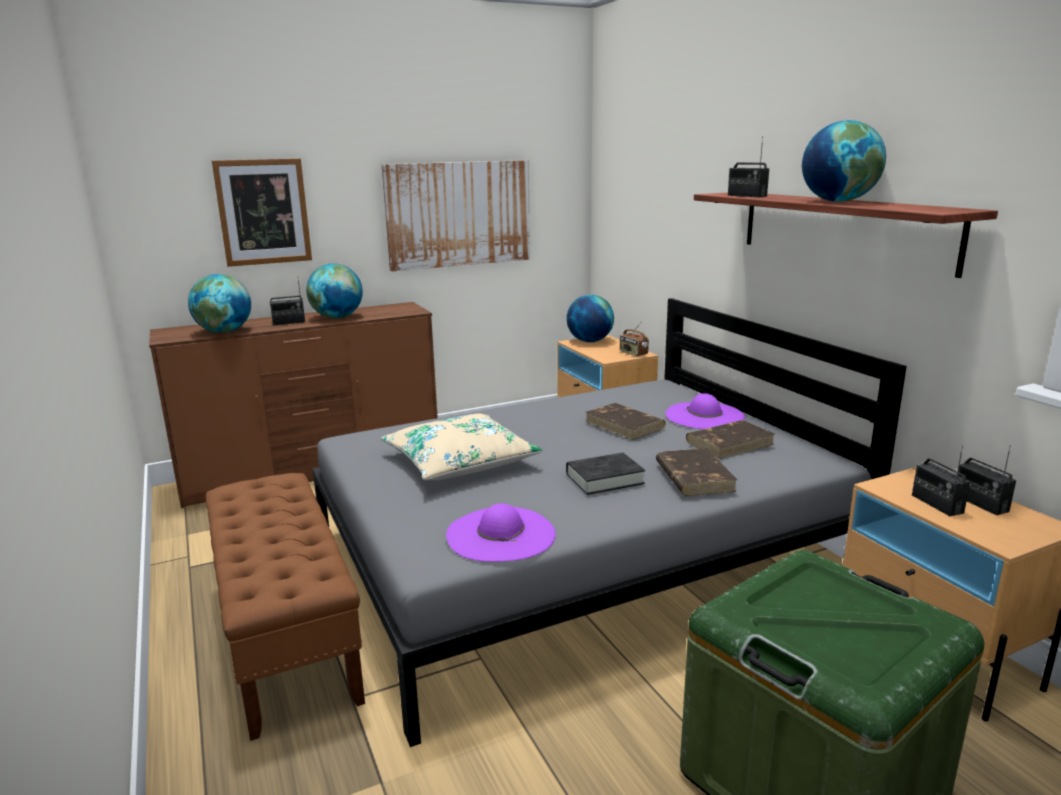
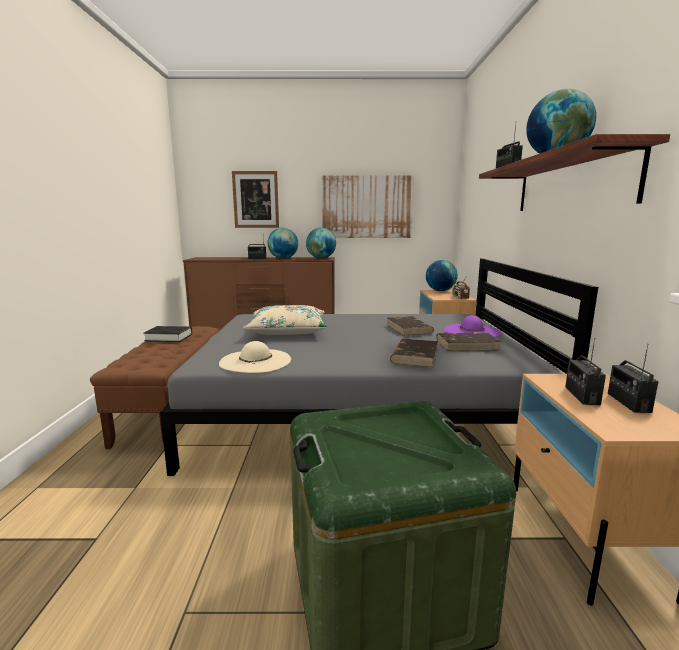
camera: 25 degrees right, 5 degrees down
(224, 331) = (222, 259): globe -> globe (321, 258)
(500, 534) = (255, 361): purple hat -> beige hat
(604, 479) = (355, 349): black book -> black book (169, 337)

